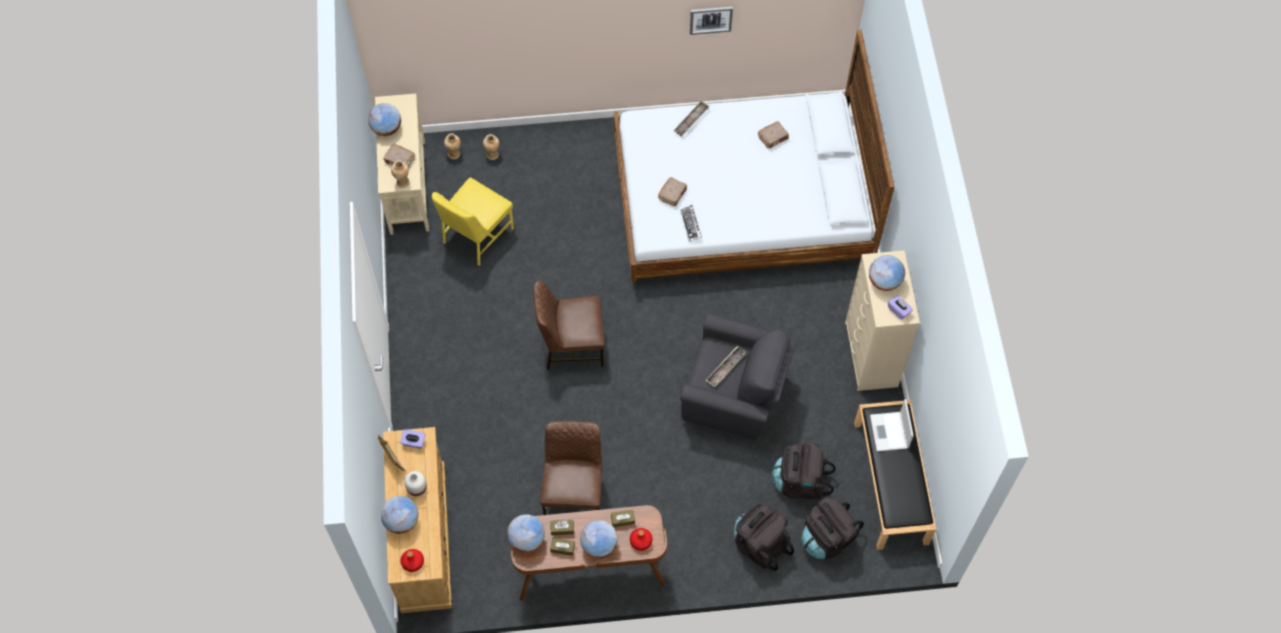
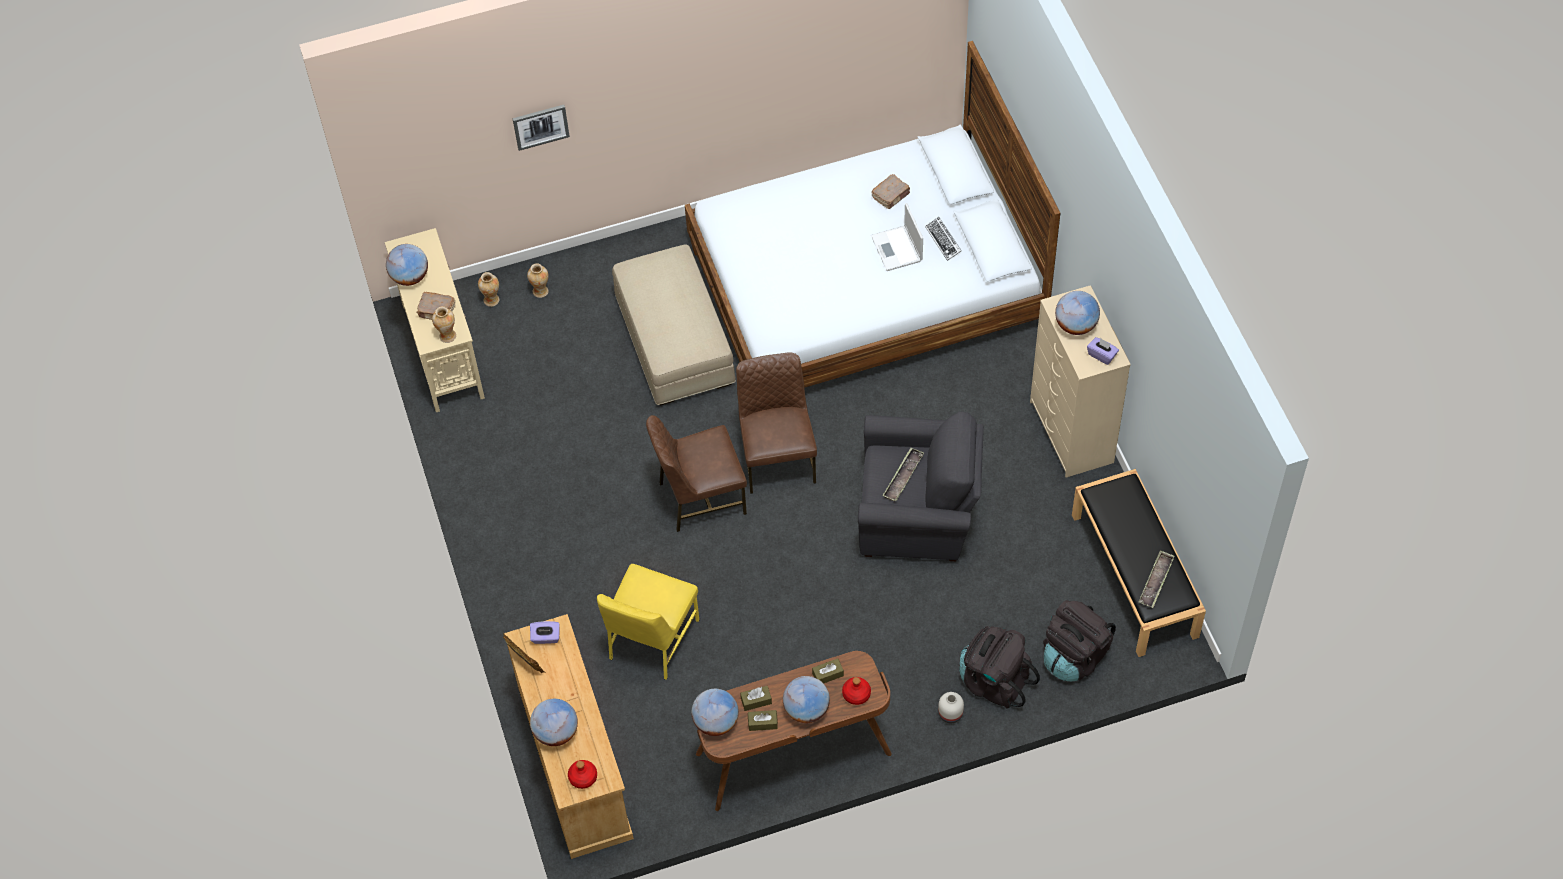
camera: 10 degrees left, 5 degrees down
(417, 488) = (565, 690): white vase -> white vase (951, 714)
(476, 236) = (546, 392): yellow chair -> yellow chair (651, 640)
(574, 493) = (750, 670): brown chair -> brown chair (777, 457)
(584, 216) = (675, 341): none -> beige ottoman
(672, 194) = (785, 286): brown book -> none
(691, 120) = (785, 195): tray -> tray (1156, 581)
(691, 225) = (817, 317): keyboard -> keyboard (943, 240)
(710, 19) = (787, 63): picture -> picture (540, 126)
(800, 482) = (1024, 598): black backpack -> none
(889, 432) = (1121, 511): laptop -> laptop (897, 249)

